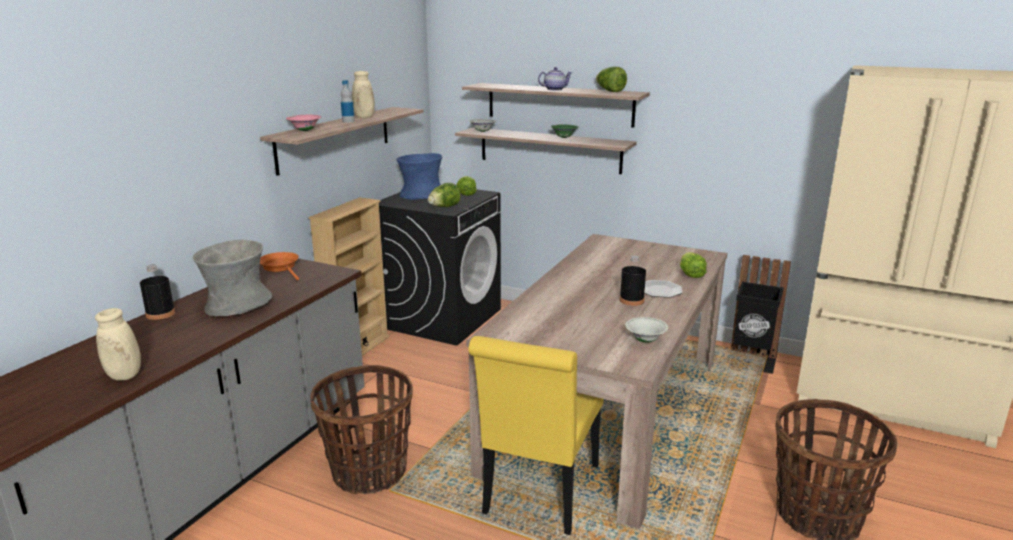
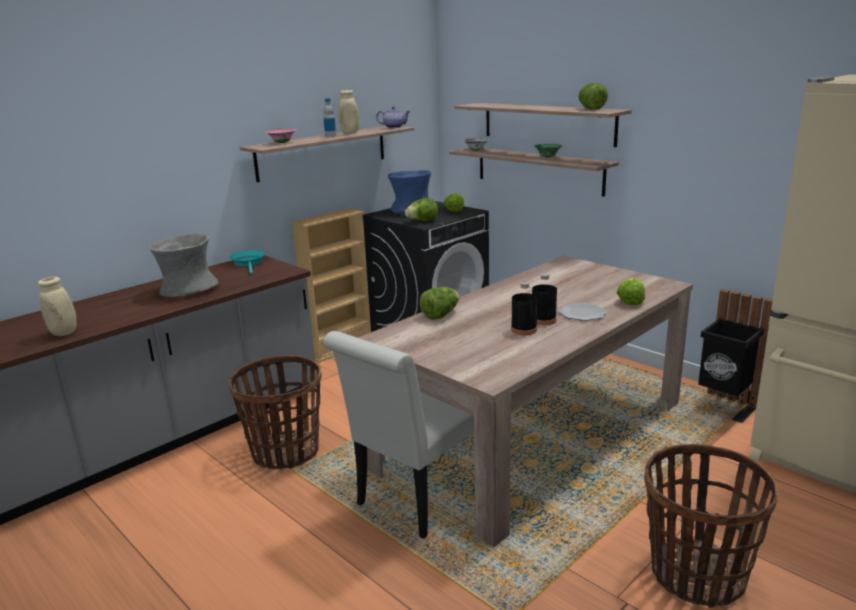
camera: 20 degrees right, 0 degrees up
(160, 314) = (129, 291): black bottle -> black bottle (524, 330)
(281, 267) = (248, 263): orange frying pan -> turquoise frying pan
(531, 306) = (440, 315): none -> lettuce
(539, 495) = (418, 498): yellow chair -> white chair
(554, 89) = (537, 107): teapot -> teapot (394, 127)
(645, 340) = (522, 357): white bowl -> none

